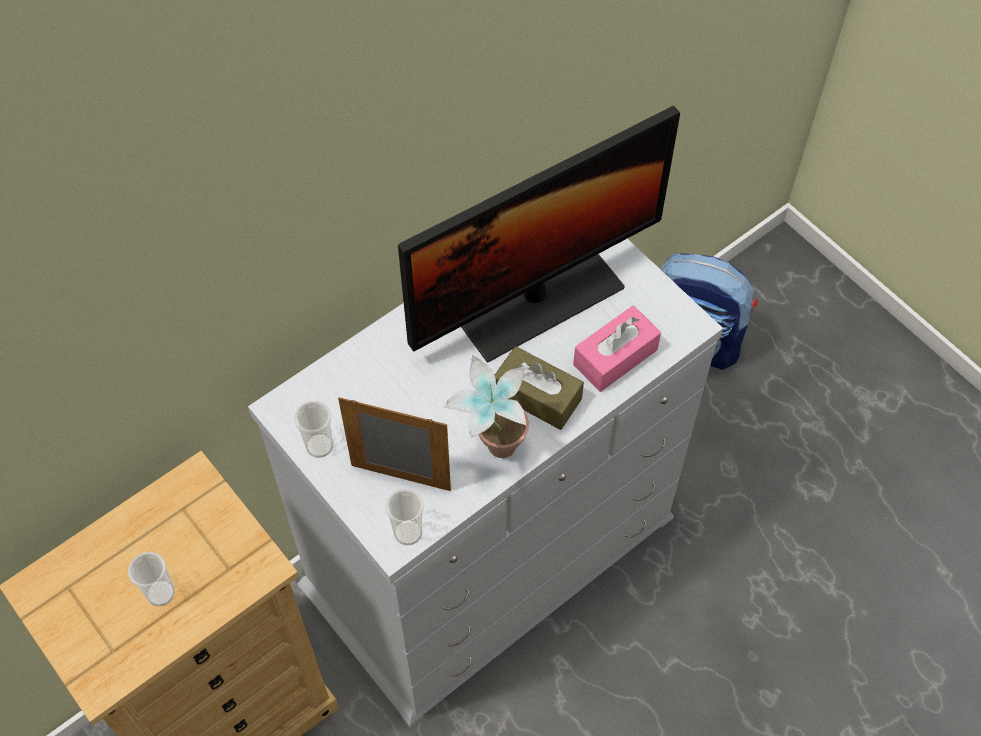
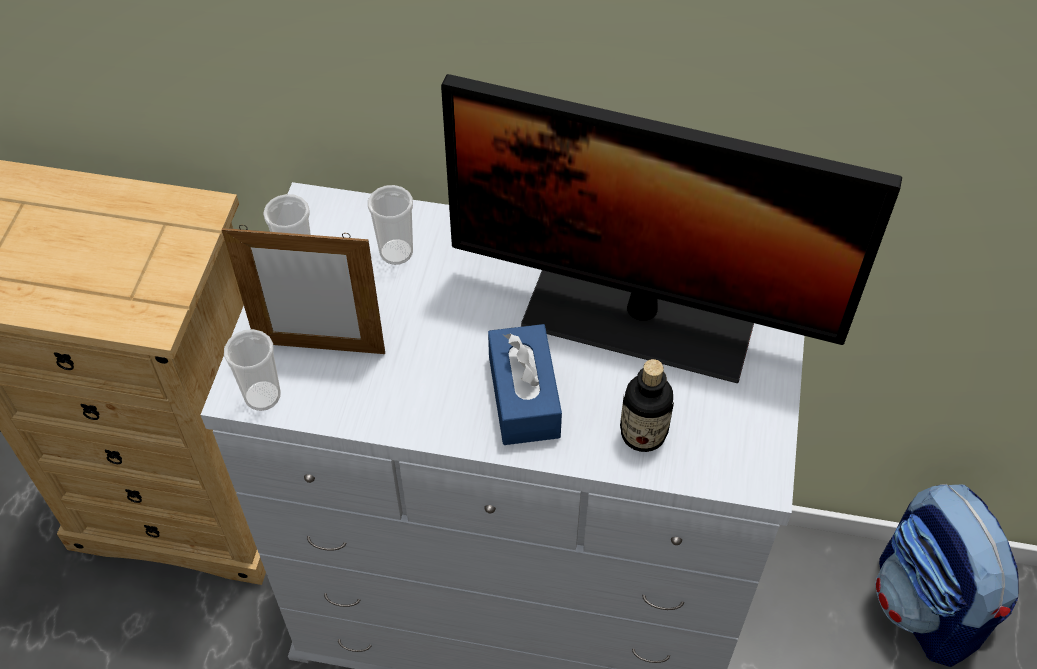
camera: 50 degrees right, 5 degrees down
(160, 593) = (66, 267): cup -> cup (396, 252)
(400, 477) = (320, 347): picture frame -> picture frame turned 120 degrees clockwise
(492, 450) = (421, 402): potted plant -> none
(537, 396) = (524, 396): brown tissue box -> blue tissue box
(615, 357) = (643, 434): pink tissue box -> bottle

